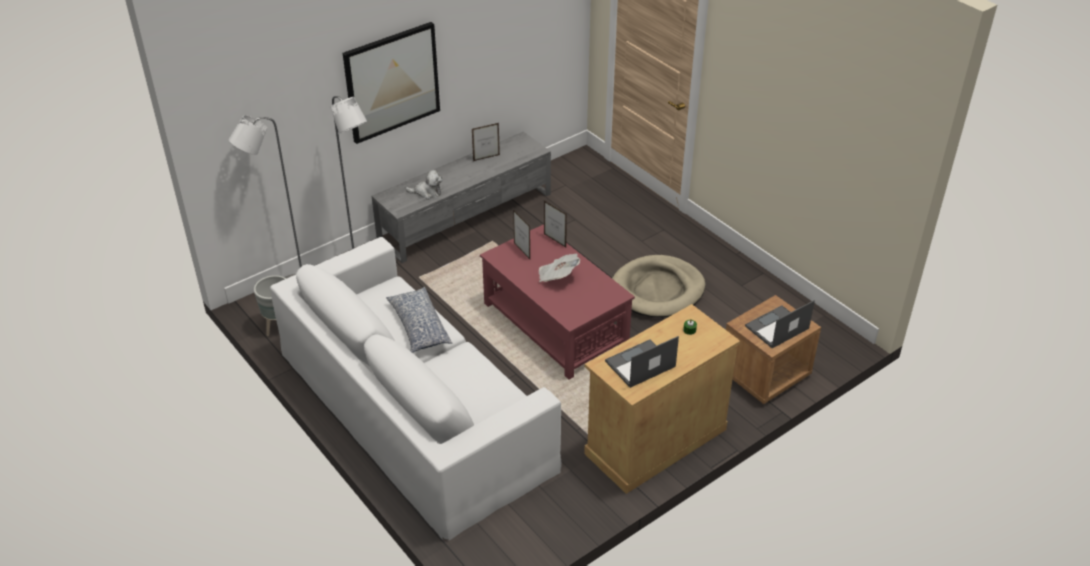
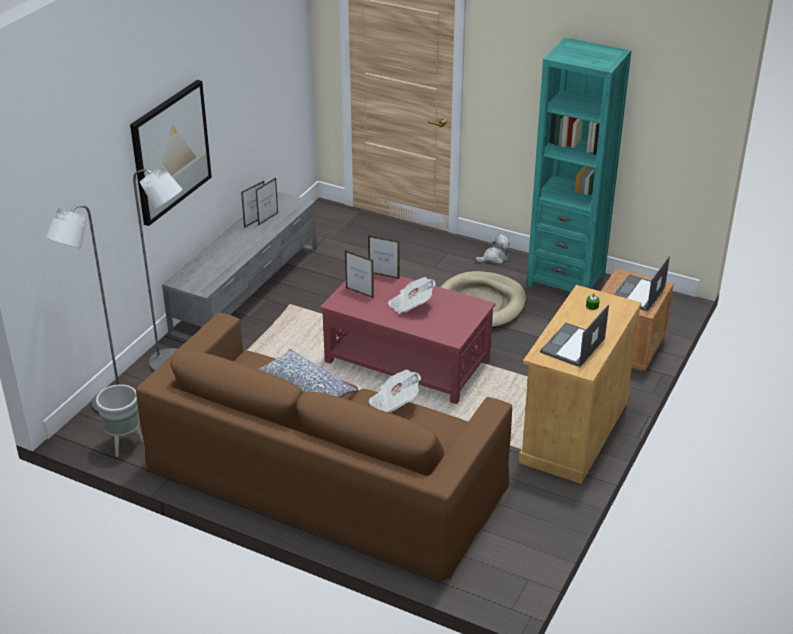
camera: 25 degrees left, 5 degrees down
(414, 408) = (325, 475): white sofa -> brown sofa
(427, 192) = (219, 267): plush toy -> plush toy (494, 258)
(480, 364) = (394, 402): none -> newspaper
(499, 158) = (268, 219): none -> picture frame
(755, 289) = (566, 280): none -> turquoise bookcase

